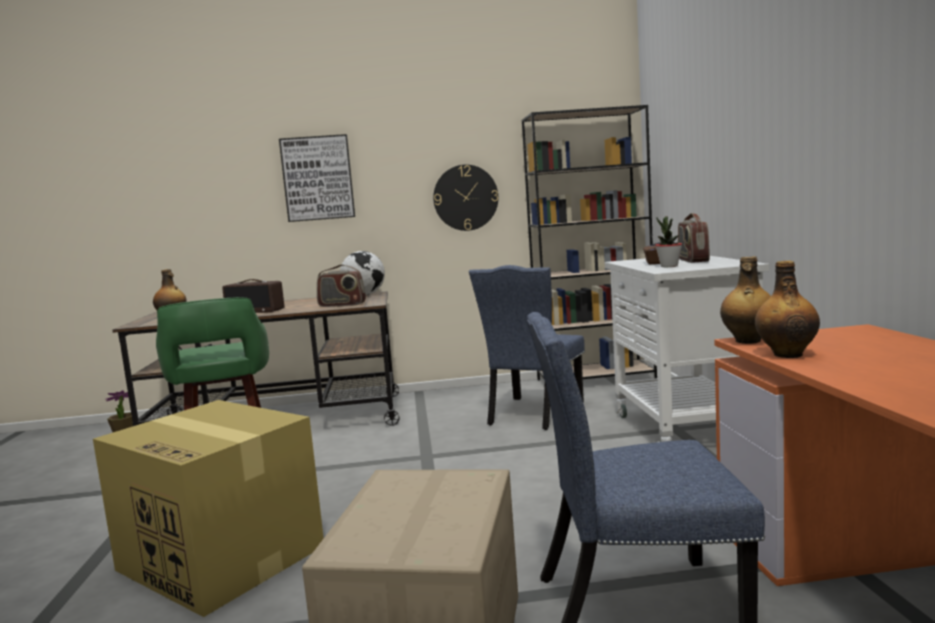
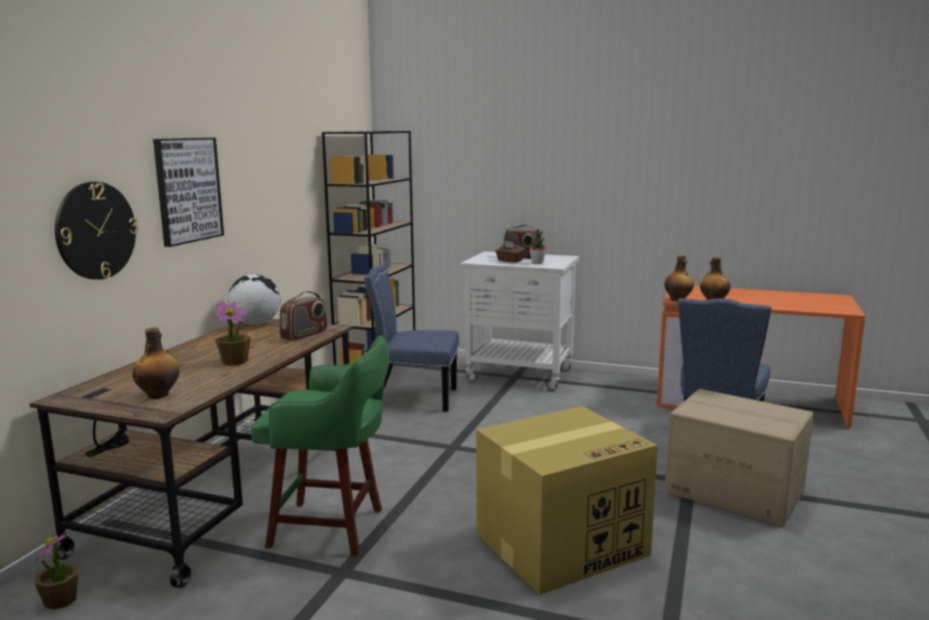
camera: 65 degrees left, 5 degrees up
(256, 311) = (235, 361): radio -> potted plant
(465, 197) = (291, 208): wall clock -> wall clock (95, 230)
(534, 412) = (415, 398): blue chair -> blue chair turned 135 degrees clockwise

